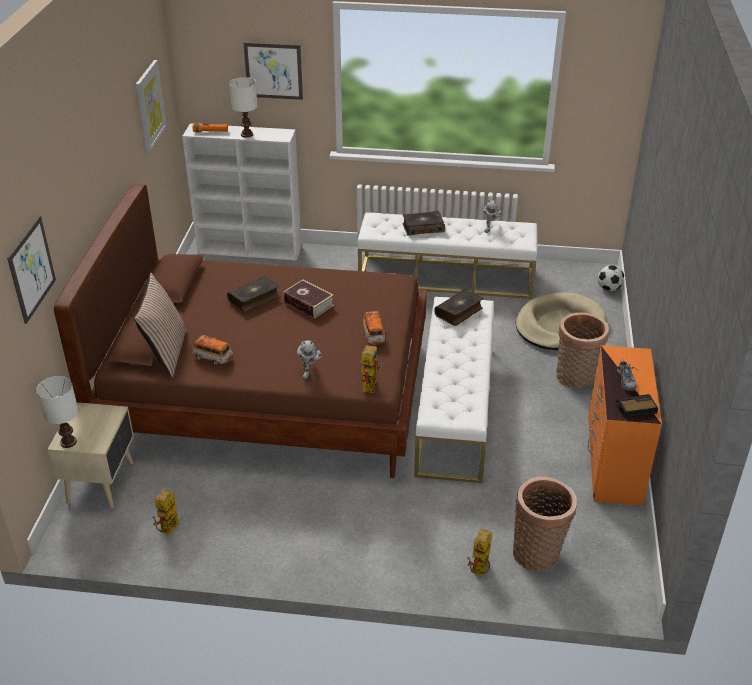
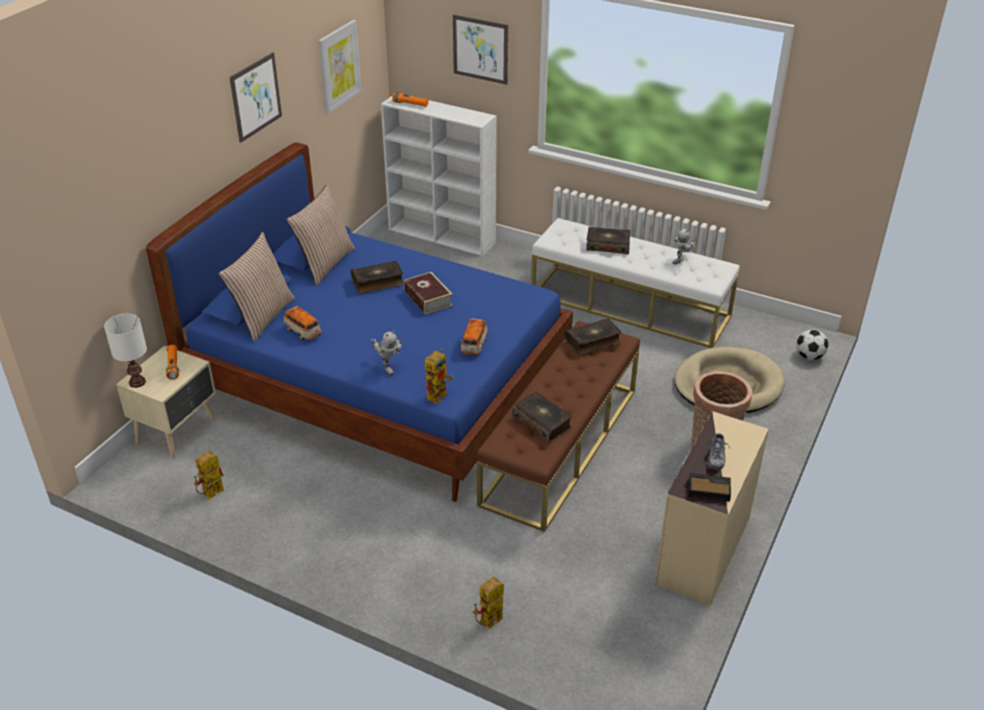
camera: 20 degrees right, 0 degrees up
(31, 269) = (119, 202): picture -> picture (256, 97)
(95, 419) = (173, 366): none -> orange flashlight
(194, 292) = (325, 263): none -> pillow
(247, 134) = (444, 113): white table lamp -> none
(268, 392) = (379, 382): brown bed -> blue bed
(309, 371) = (387, 367): toy robot -> toy robot turned 60 degrees counterclockwise
(454, 407) = (560, 445): white bench -> brown bench
(458, 388) = (542, 422): none -> book
(538, 553) = (563, 623): basket -> none
(612, 463) = (702, 550): orange dresser -> beige dresser

